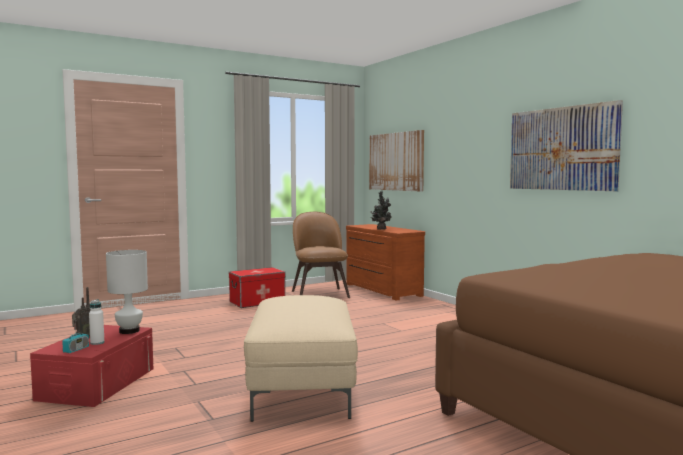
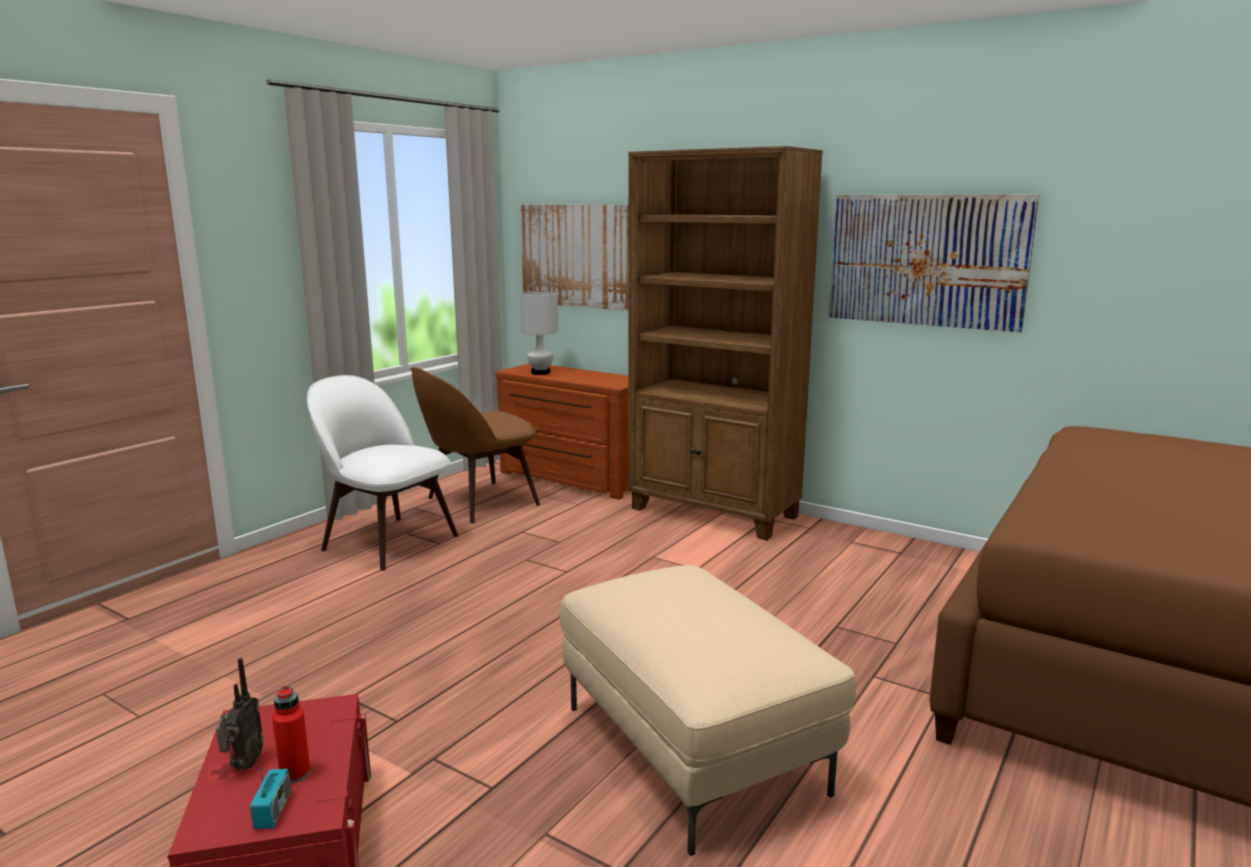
camera: 25 degrees left, 10 degrees up
(97, 343) = (295, 774): white bottle -> red bottle
(129, 331) = (325, 717): white table lamp -> white table lamp (541, 372)
(257, 302) = (387, 541): storage box -> white chair
(319, 293) = (478, 502): brown chair -> brown chair turned 90 degrees counterclockwise
(381, 229) = (575, 379): potted plant -> none
(444, 311) = (714, 513): none -> brown bookcase

